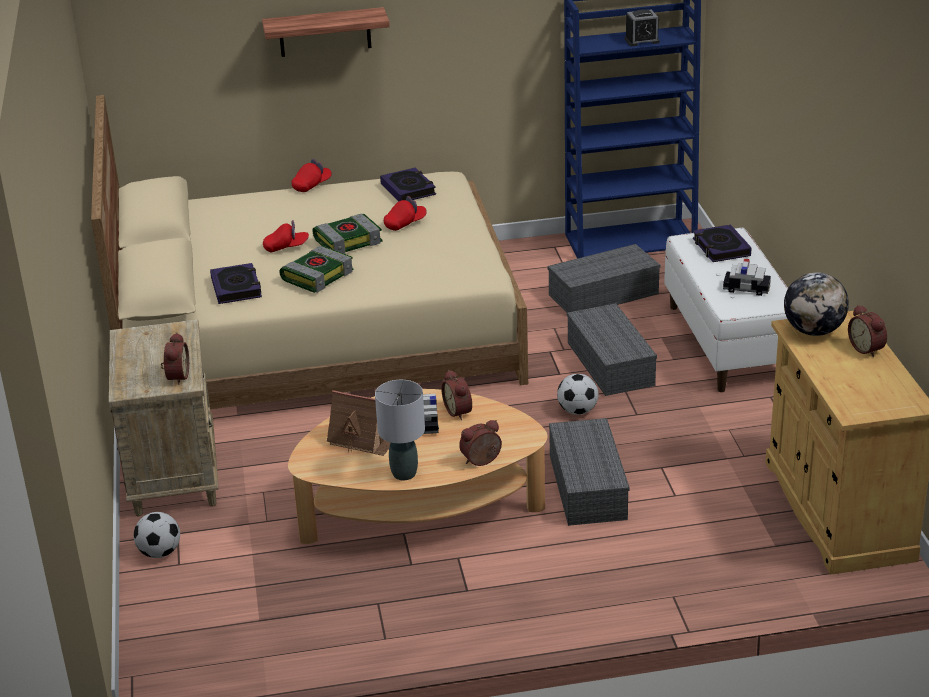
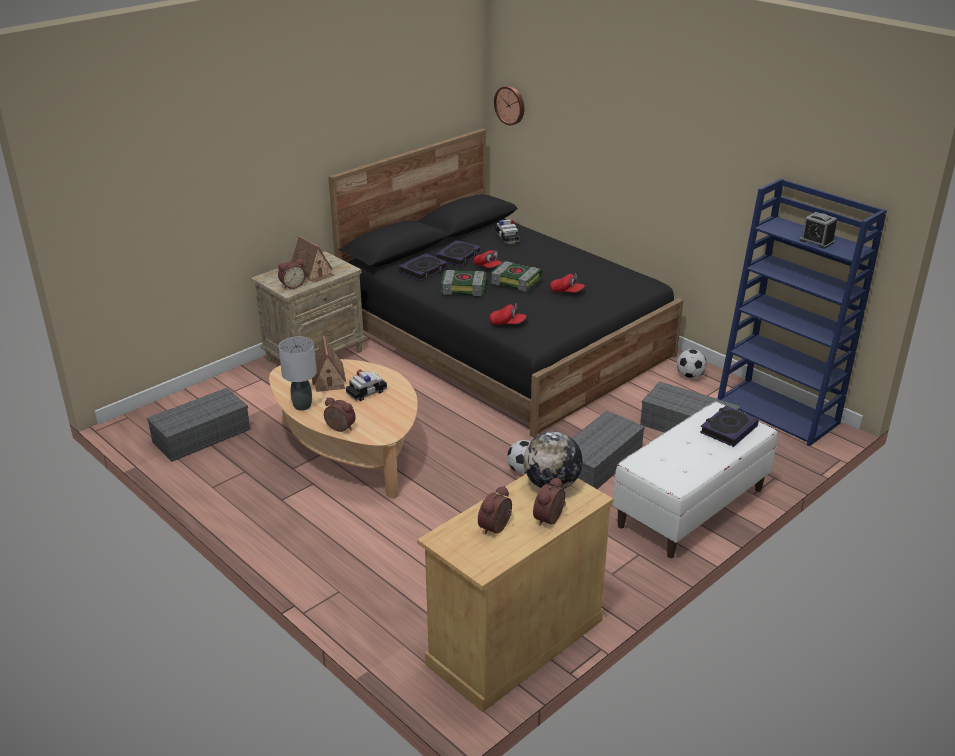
camera: 55 degrees right, 0 degrees up
(132, 48) = (510, 105): none -> wall clock
(160, 353) = (312, 272): none -> toy house
(160, 552) = (240, 381): football -> football (690, 376)
(312, 185) = (576, 247): red cap -> red cap (507, 323)
(315, 334) = (504, 340): beige bed -> black bed
(324, 32) = (615, 140): shelf -> none
(408, 189) = (613, 277): book -> book (458, 256)
(459, 411) = (390, 400): alarm clock -> alarm clock (497, 528)
(585, 486) = (436, 506): grey storage box -> grey storage box (202, 435)
(746, 288) = (680, 461): toy car -> toy car (507, 238)

